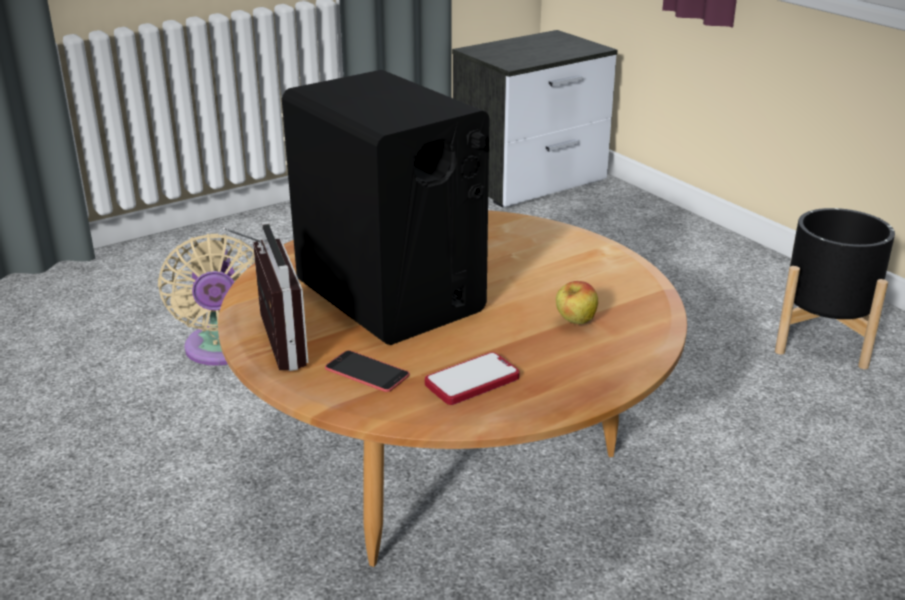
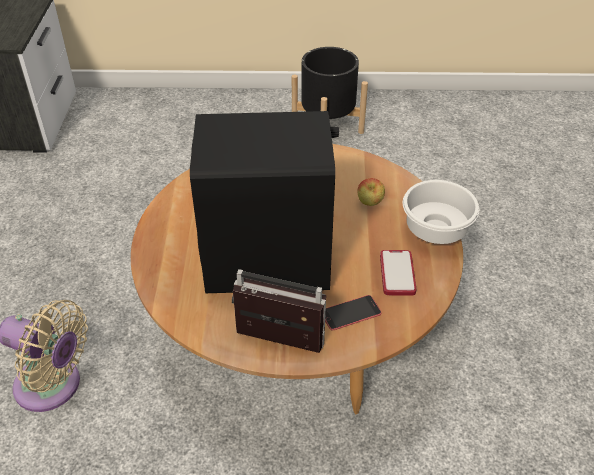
camera: 55 degrees left, 15 degrees up
(597, 384) = (438, 229): none -> white bowl

